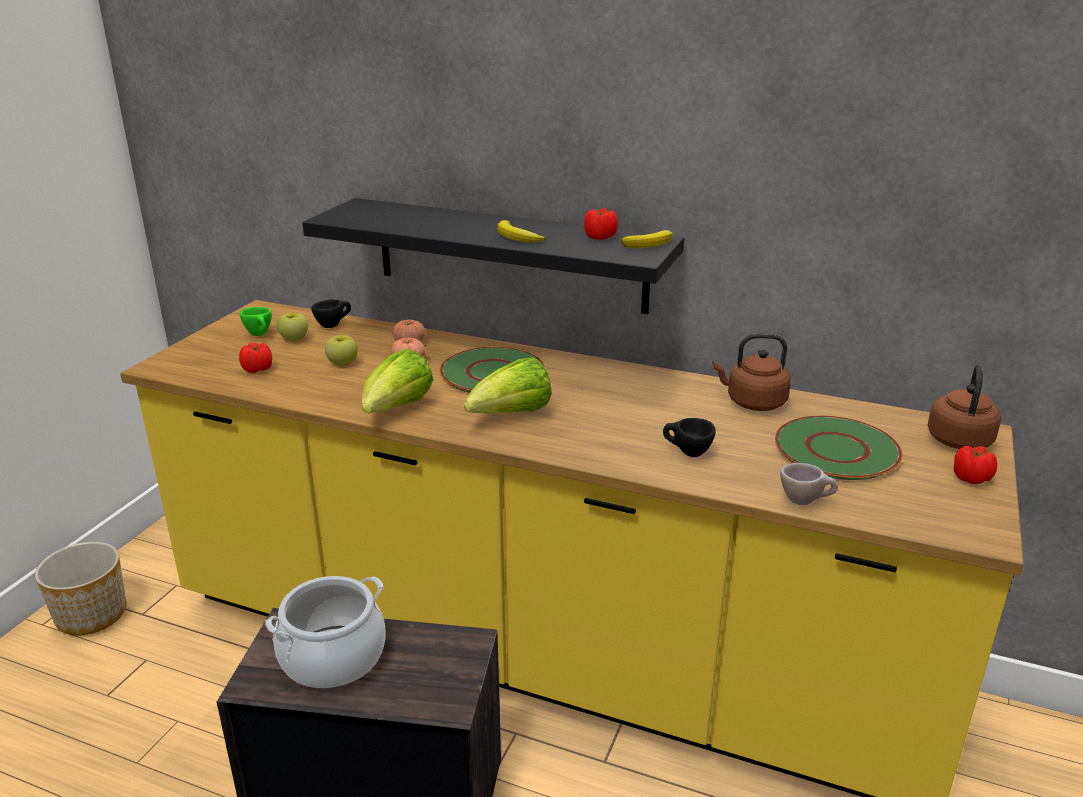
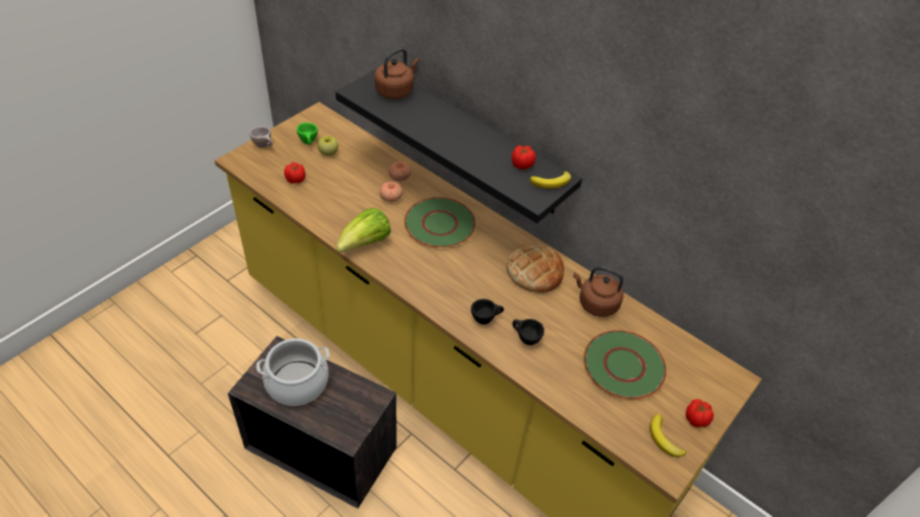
camera: 15 degrees right, 20 degrees up
(91, 615) = (199, 272): planter -> none
(333, 325) = (358, 144): black cup -> black cup (486, 319)
(342, 363) = (349, 187): apple -> none
(511, 415) = (433, 270): lettuce -> none
(517, 237) = (466, 150): banana -> banana (664, 439)
(651, 390) = (534, 272): none -> bread
(805, 501) = (574, 405): beige cup -> beige cup (264, 146)
(959, 438) = (715, 380): brown kettle -> brown kettle (396, 90)

